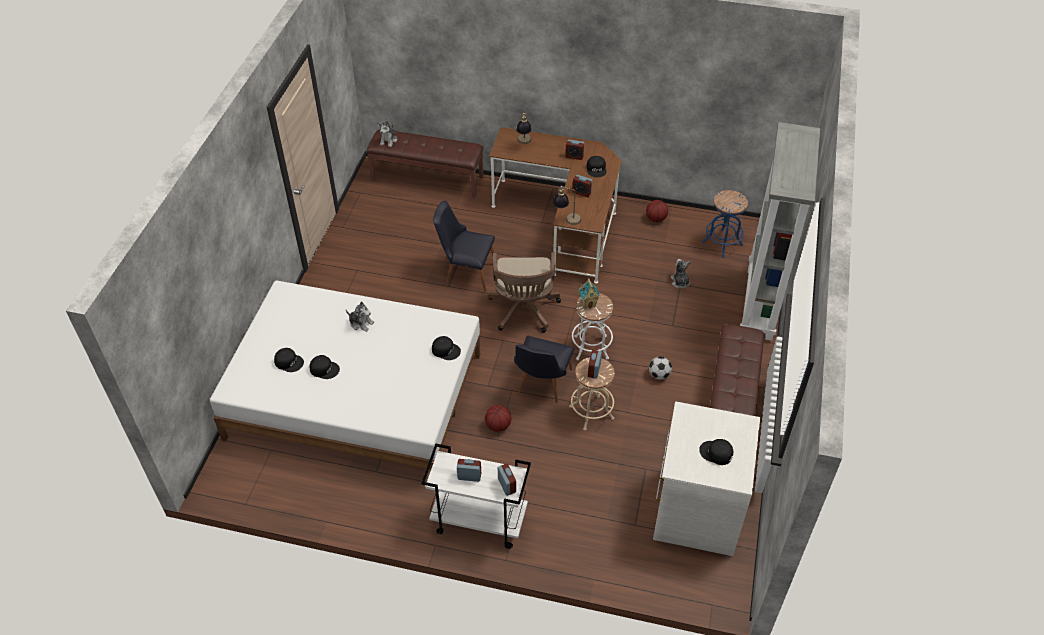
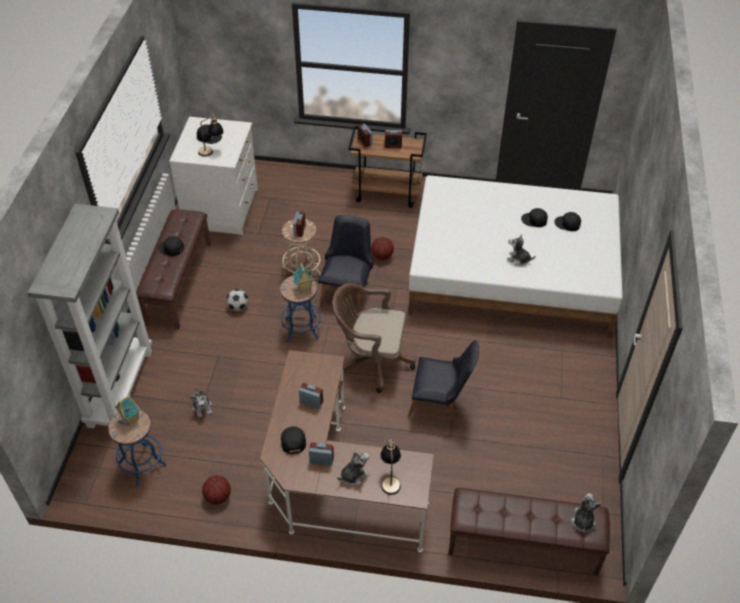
camera: 175 degrees right, 0 degrees up
(446, 350) = (433, 241): black cap -> black cap (171, 248)
(478, 522) = (387, 193): white cart -> brown cart
(523, 312) = (371, 361): brown office chair -> brown office chair turned 75 degrees counterclockwise
(550, 146) = (353, 475): none -> plush toy
(566, 220) = (328, 362): table lamp -> table lamp (212, 151)
(591, 347) = (301, 328): white stool -> blue stool
(731, 205) = (130, 419): none -> toy house

